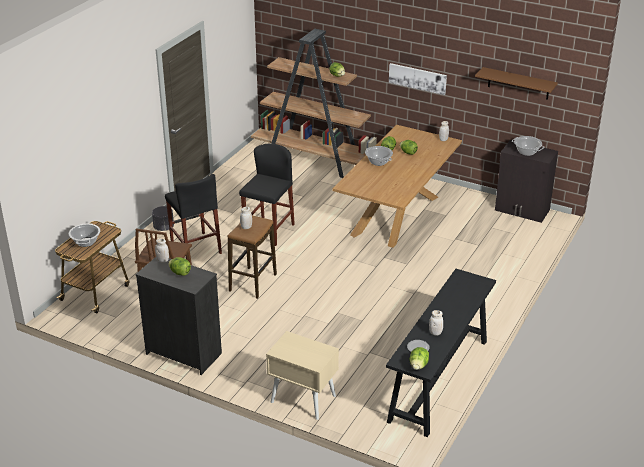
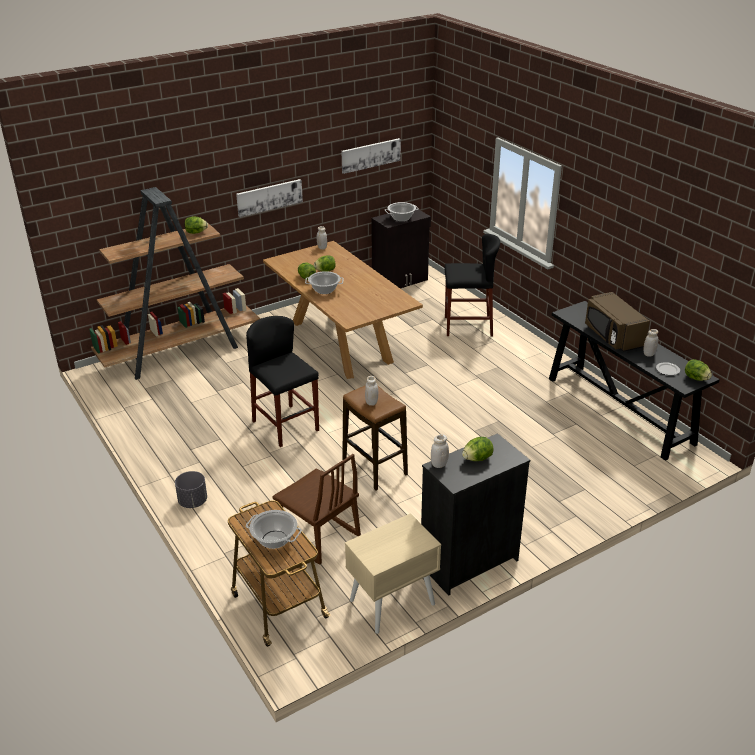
camera: 60 degrees left, 0 degrees up
(195, 247) = (263, 489): black stool -> black stool (468, 326)
(302, 399) = (602, 500): beige nightstand -> beige nightstand (392, 602)
(446, 307) = (612, 336): none -> brown microwave
(518, 83) = (370, 155): brown shelf -> picture

